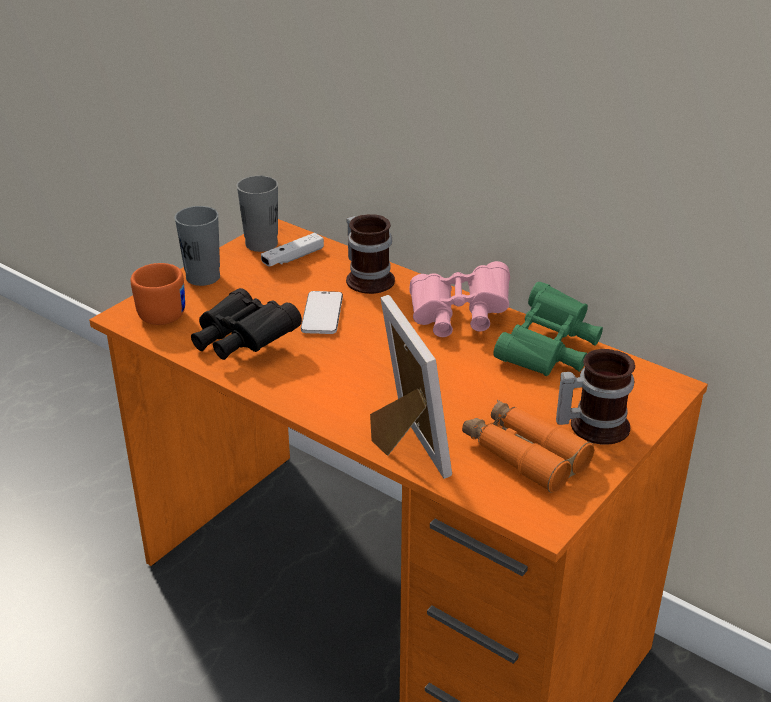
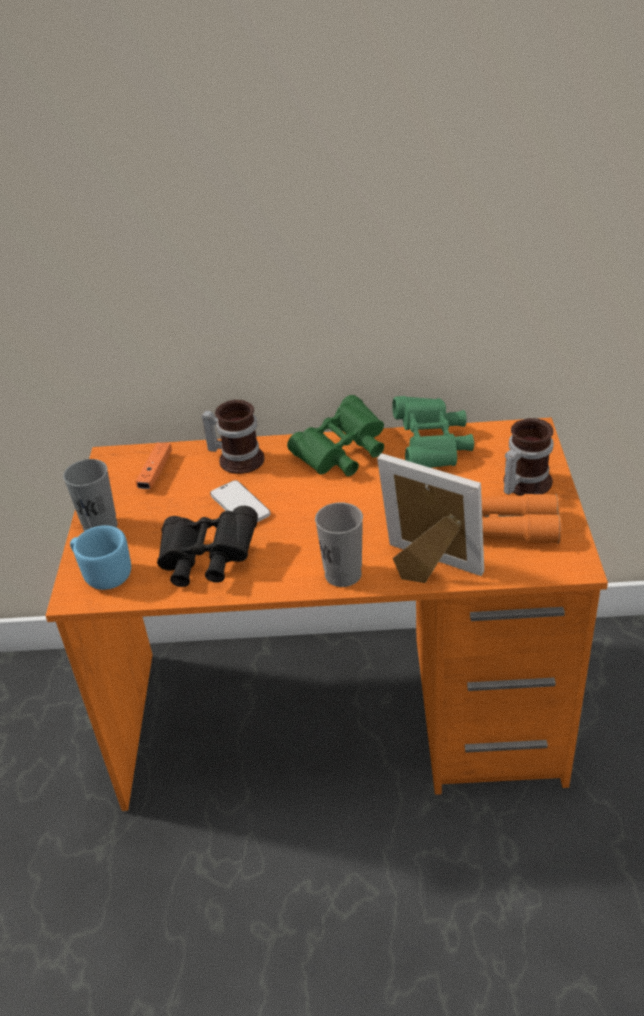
camera: 35 degrees left, 5 degrees up
(161, 311) = (103, 573): orange mug -> blue mug
(261, 244) = (113, 474): grey cup -> grey cup (343, 574)
(293, 258) = (155, 472): white game controller -> orange game controller
(458, 317) = (342, 454): pink binoculars -> green binoculars

